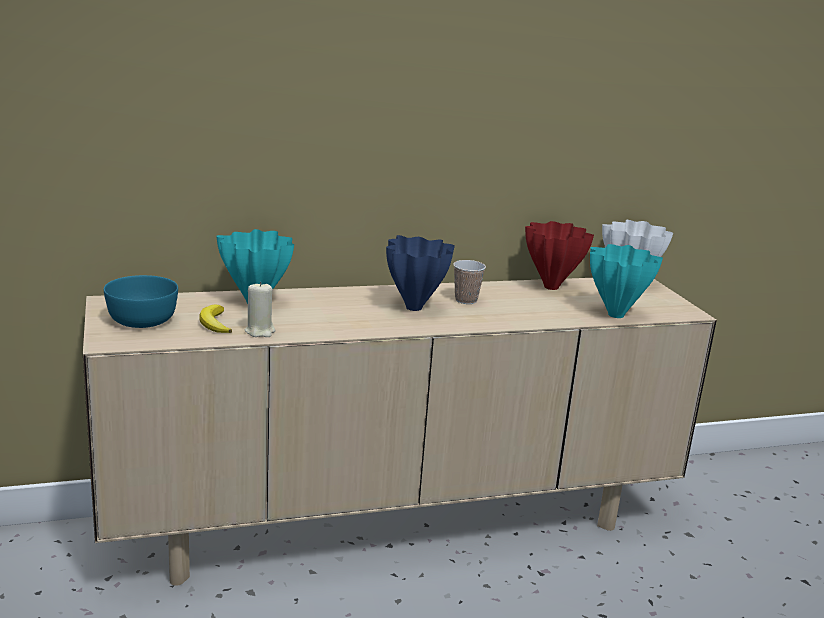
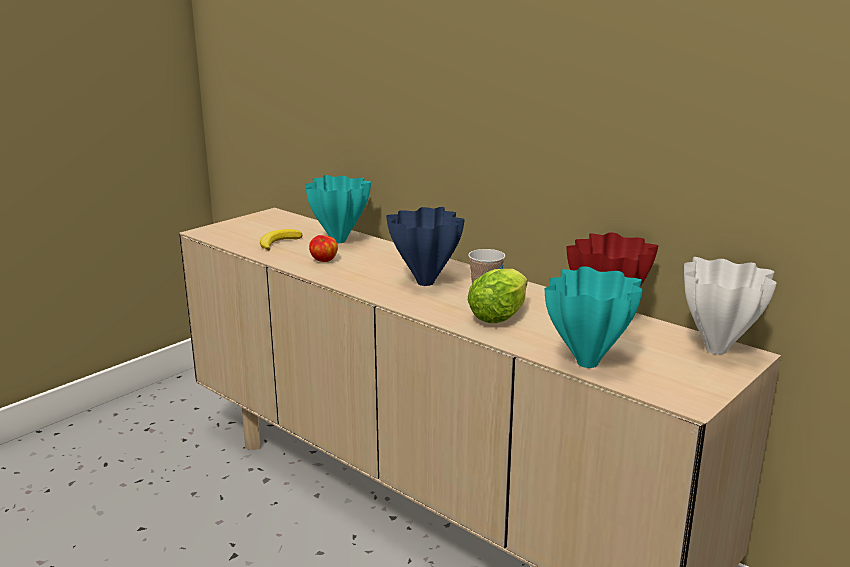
camera: 60 degrees right, 0 degrees up
(141, 320) = (253, 227): turquoise bowl -> none
(260, 331) = (284, 256): beige candle -> none
(301, 322) = (324, 260): none -> apple
(511, 309) = (501, 315): none -> lettuce

